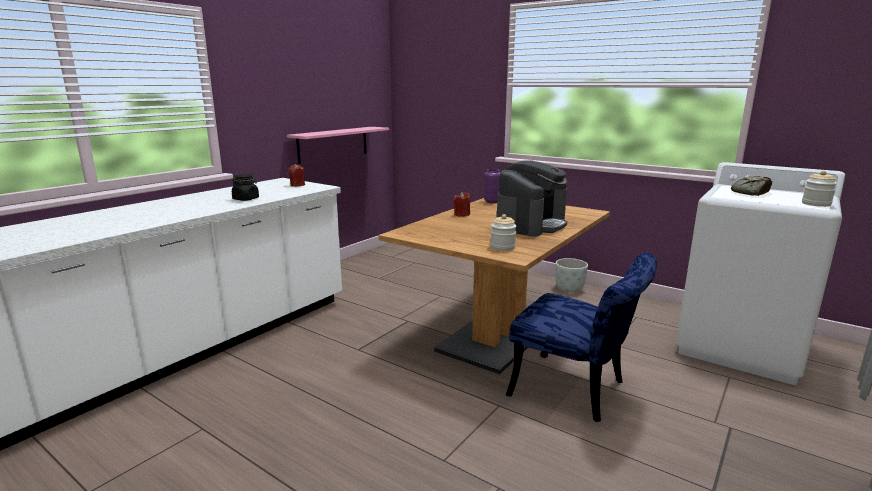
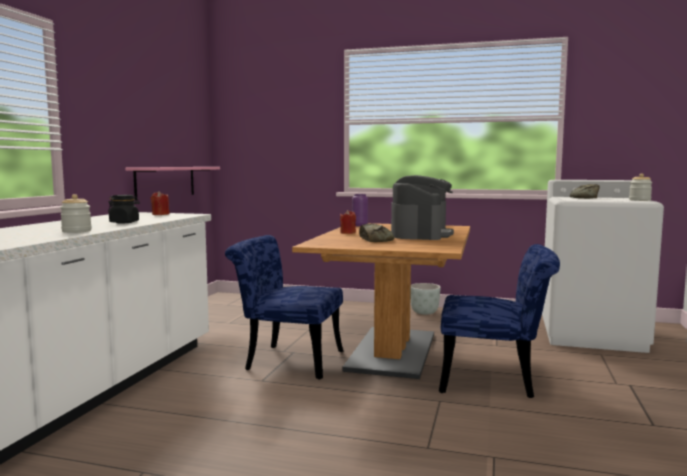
camera: 20 degrees left, 10 degrees down
(395, 329) = (286, 360): none -> blue chair
(471, 230) = (375, 240): none -> bread
(502, 247) = (422, 246): jar -> jar (76, 231)

